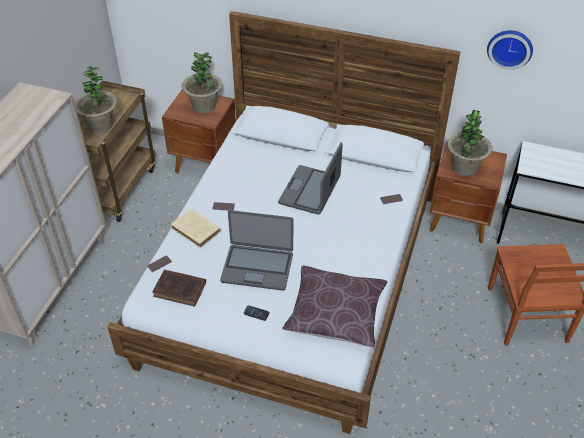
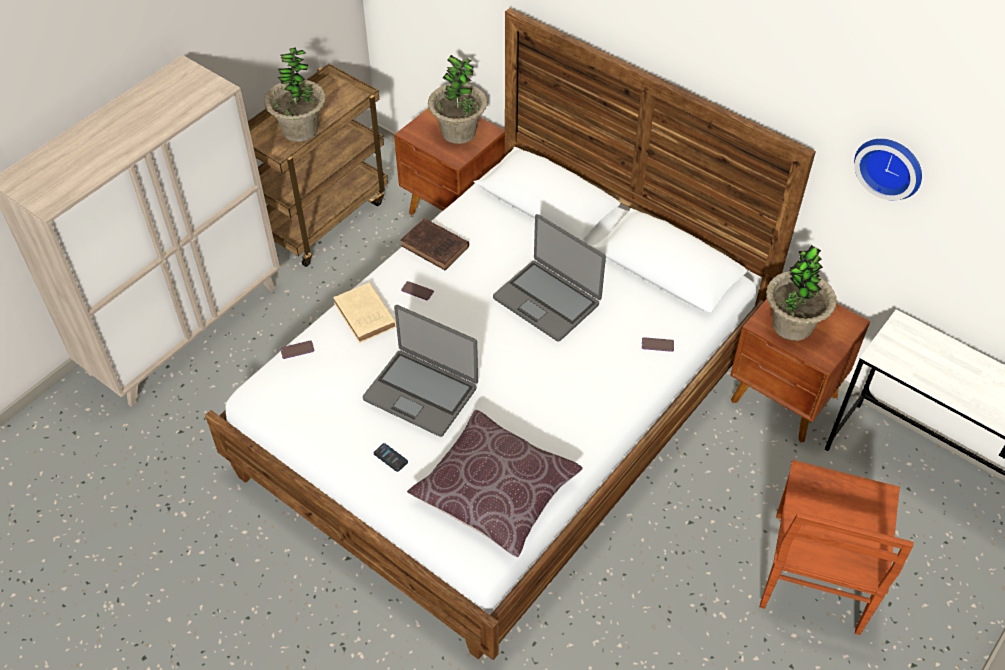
camera: 20 degrees right, 5 degrees up
(181, 290) = (307, 395): brown book -> brown book (436, 247)
(310, 191) = (547, 300): laptop -> laptop turned 90 degrees counterclockwise

